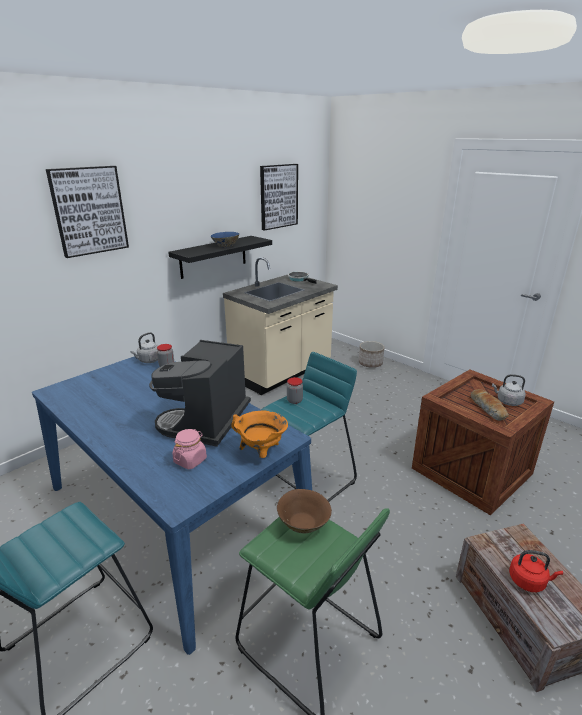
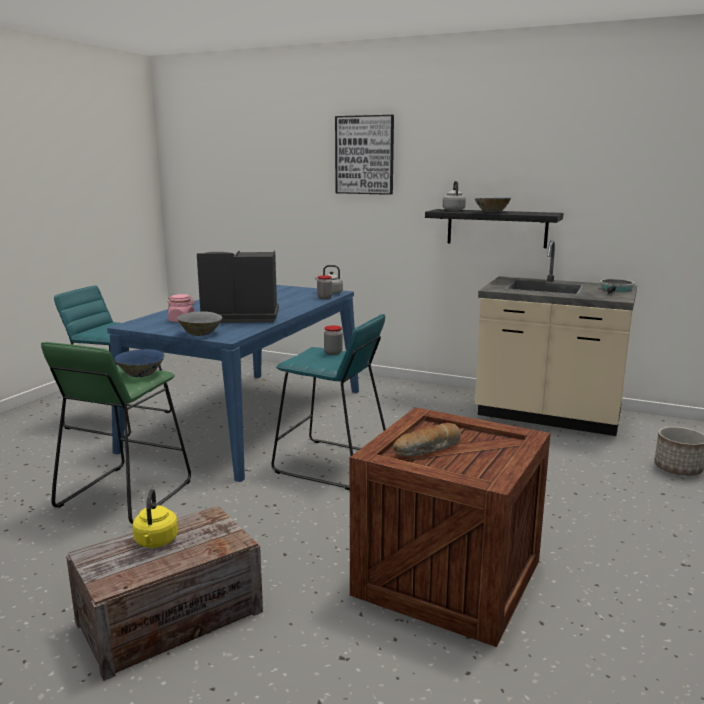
camera: 70 degrees right, 10 degrees down
(261, 452) = (201, 333): orange cooking pot -> grey bowl
(278, 196) = (626, 165): picture -> none
(304, 523) = (141, 374): brown bowl -> blue bowl
(507, 401) = (470, 463): grey kettle -> grey kettle (453, 210)
(529, 581) = (156, 542): red kettle -> yellow kettle

